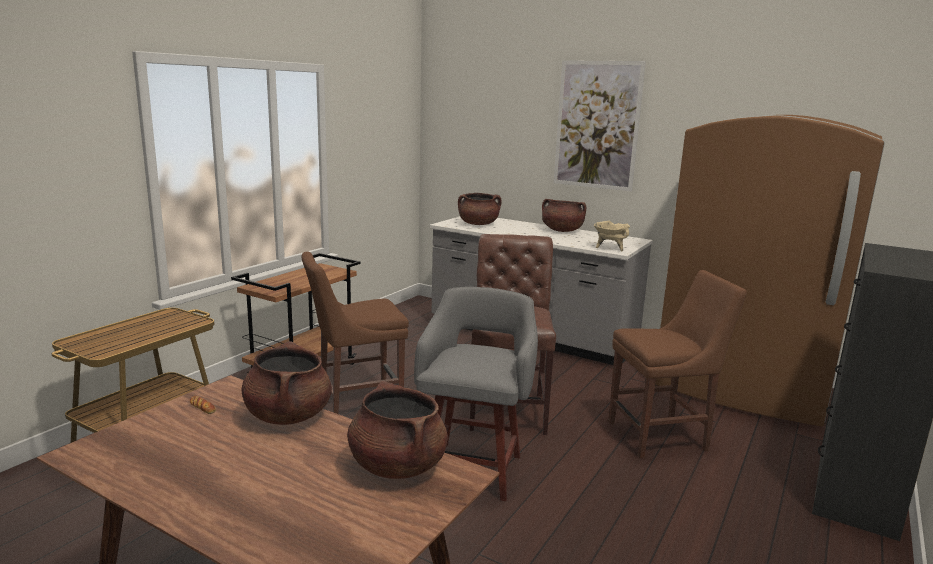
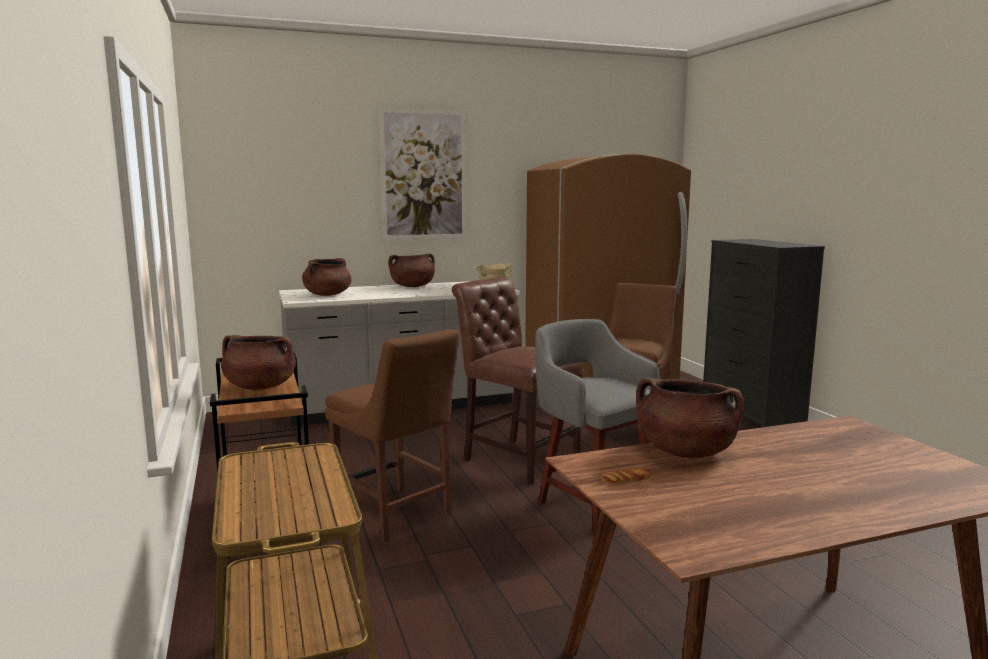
camera: 50 degrees left, 5 degrees down
(356, 403) = (396, 515): brown chair -> brown chair turned 60 degrees counterclockwise
(397, 465) = (820, 437): brown cooking pot -> brown cooking pot (259, 387)

